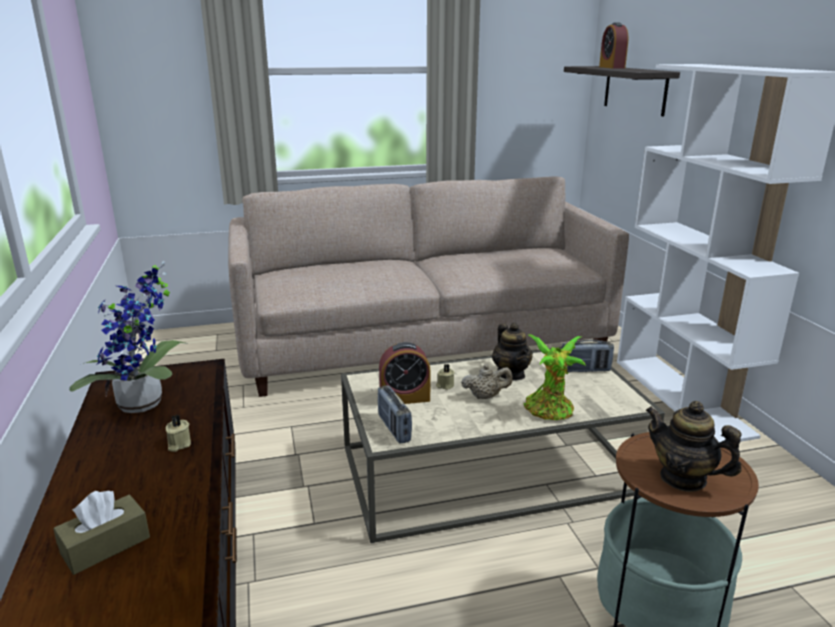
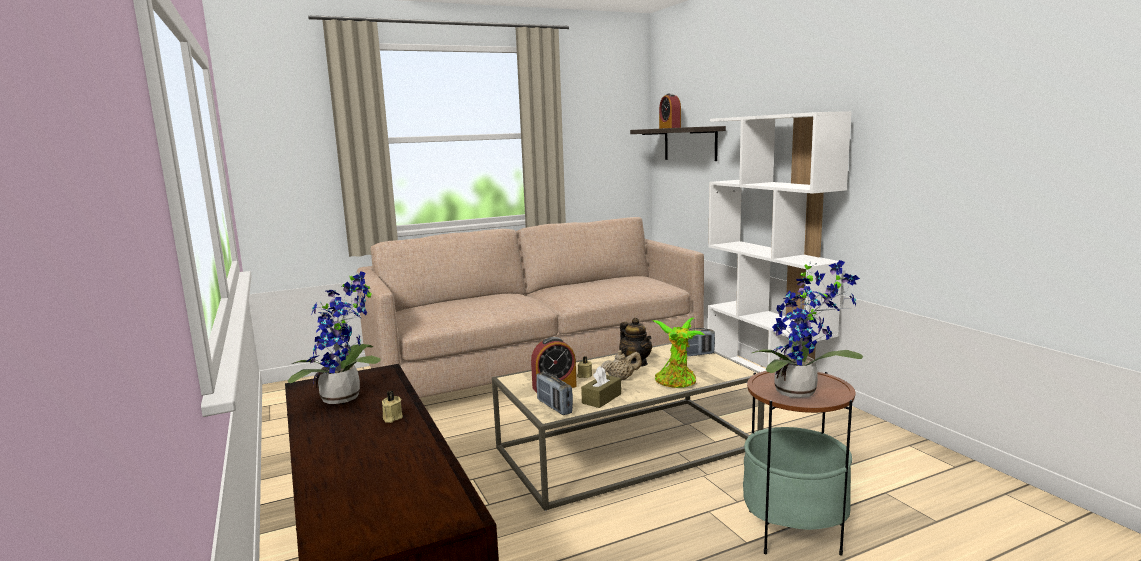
camera: 10 degrees left, 10 degrees down
(105, 545) = (367, 481): brown tissue box -> brown tissue box (601, 398)
(683, 478) = (801, 392): teapot -> potted plant

